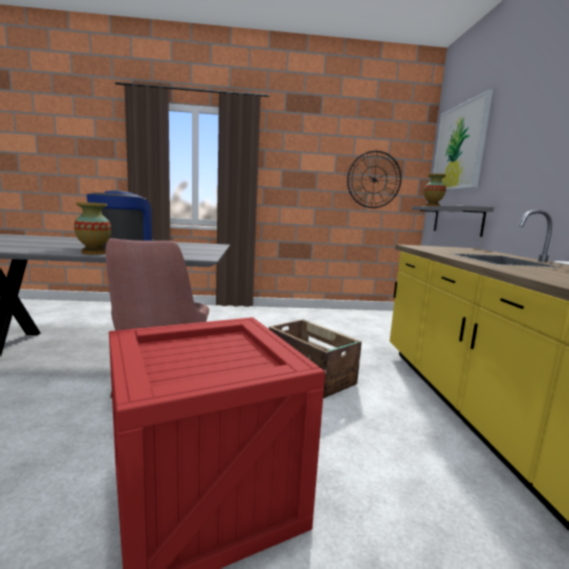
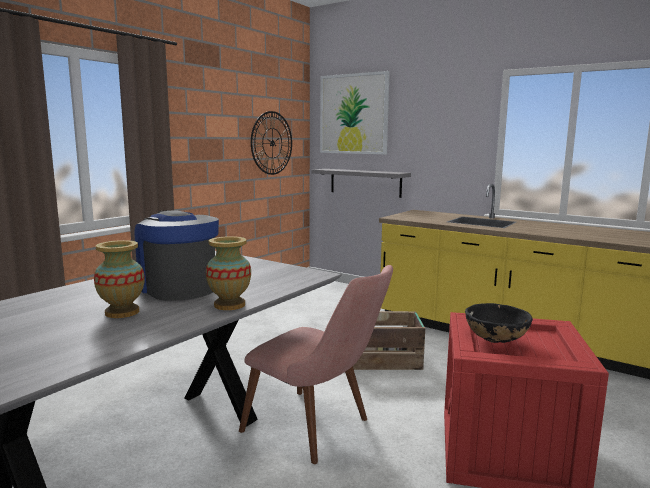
camera: 50 degrees left, 0 degrees up
(197, 346) = (496, 342): none -> black bowl
(432, 206) = (338, 170): vase -> vase (122, 312)

